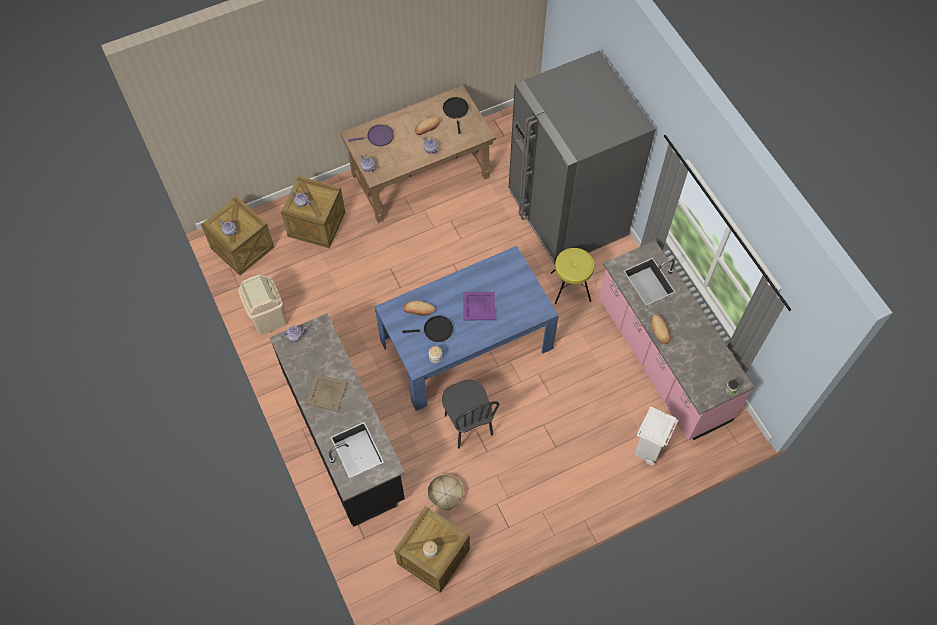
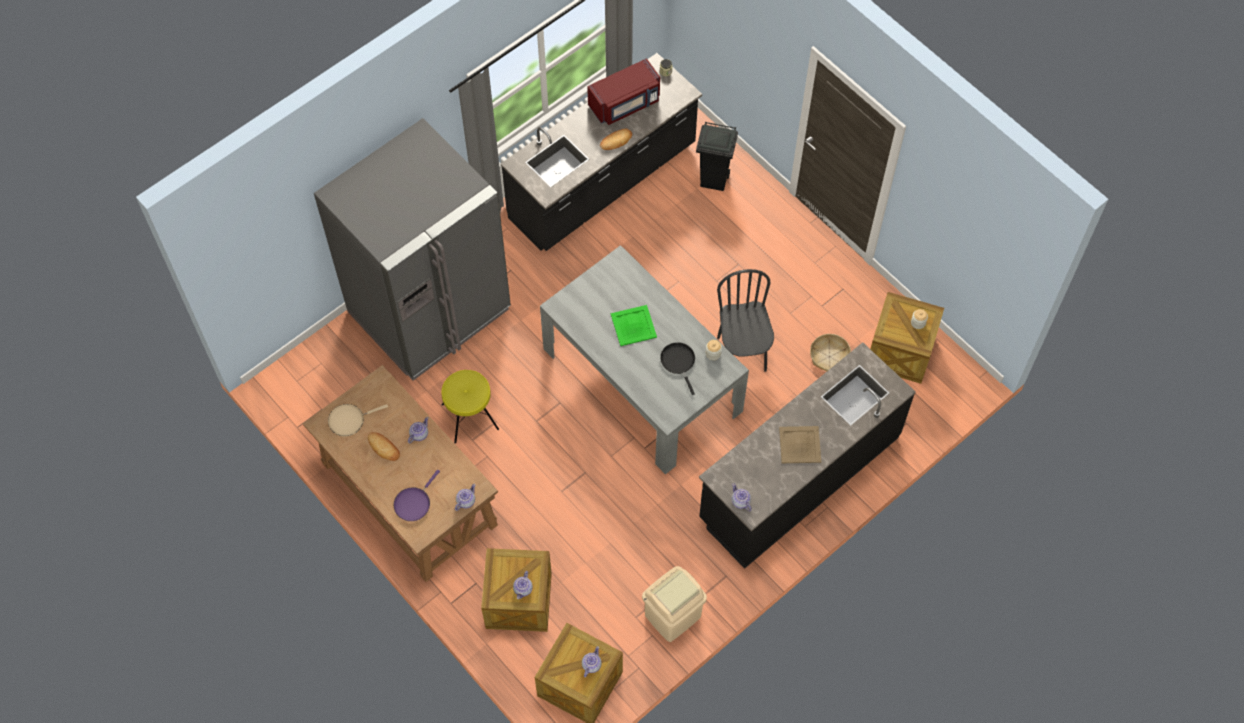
camera: 105 degrees left, 0 degrees up
(378, 137) = (414, 503): purple frying pan -> purple frying pan turned 120 degrees counterclockwise
(419, 309) = (657, 386): bread -> none
(456, 111) = (349, 420): black frying pan -> beige frying pan
(466, 345) = (642, 380): blue dining table -> grey dining table
(468, 425) = (742, 354): black chair -> black chair turned 60 degrees counterclockwise
(479, 306) = (633, 325): purple tray -> green tray
(570, 287) = (533, 288): yellow stool -> yellow stool (470, 417)
(647, 451) = (714, 180): white trash can -> black trash can
(662, 361) = (603, 183): pink counter -> black counter
(699, 347) = (625, 103): none -> red microwave

